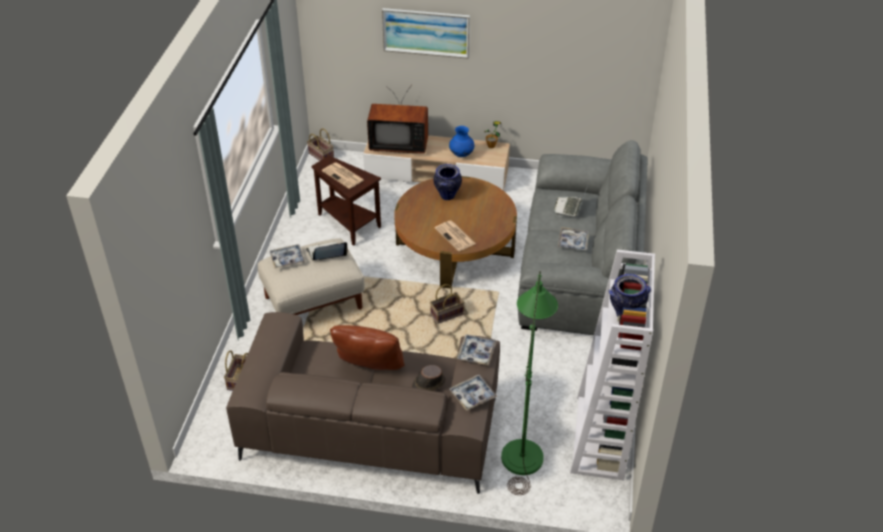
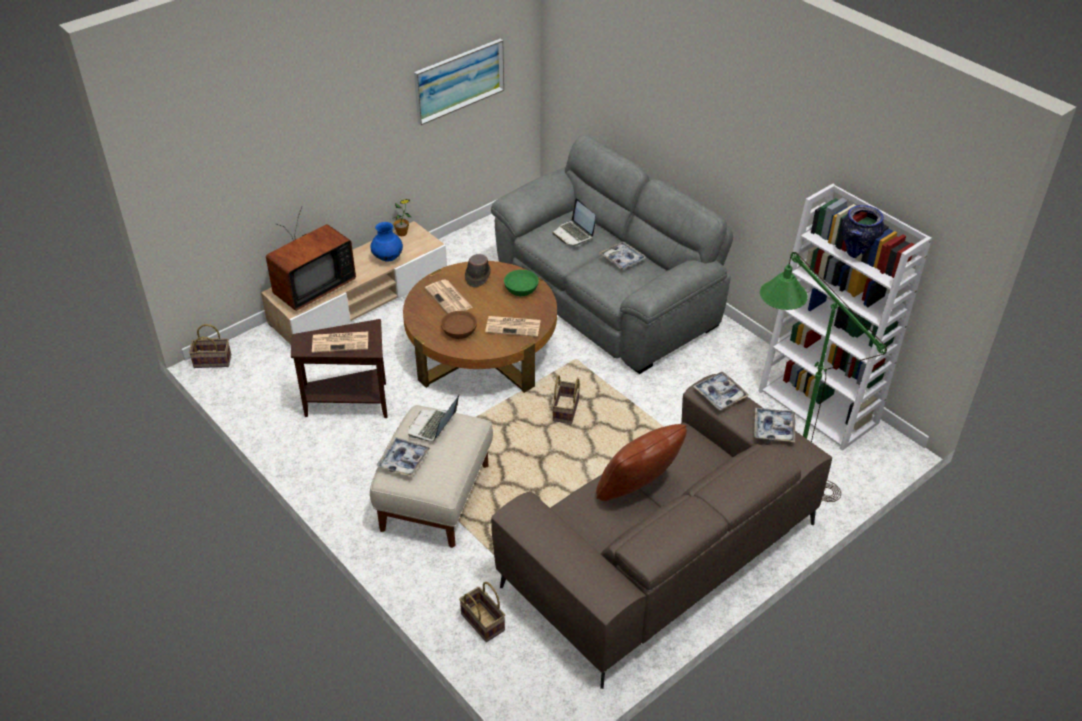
camera: 50 degrees left, 0 degrees up
(423, 217) = (459, 331): none -> brown bowl
(426, 32) = (303, 130): picture -> picture (459, 80)
(428, 384) = (701, 459): brown hat -> brown hat (477, 276)
(447, 196) = (449, 298): vase -> newspaper
(494, 219) = (520, 289): none -> green bowl

